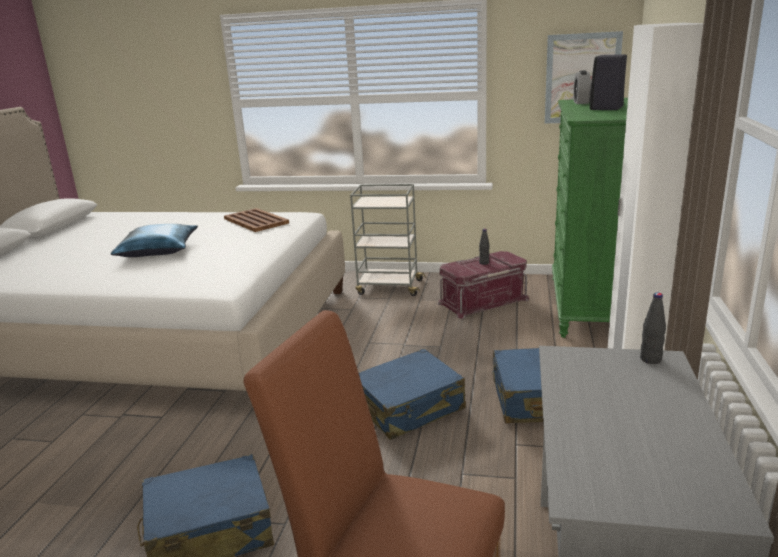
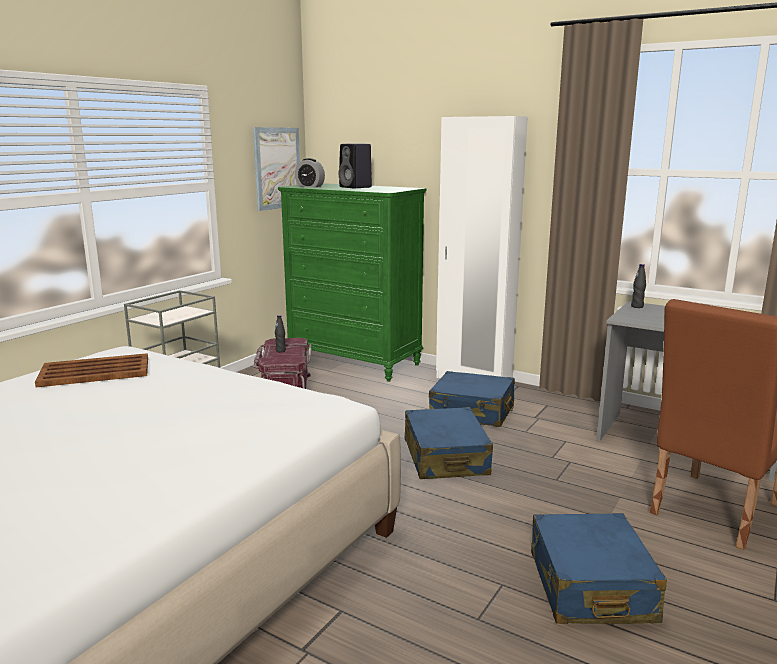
camera: 70 degrees left, 5 degrees down
(158, 250) = (107, 434): blue pillow -> none

